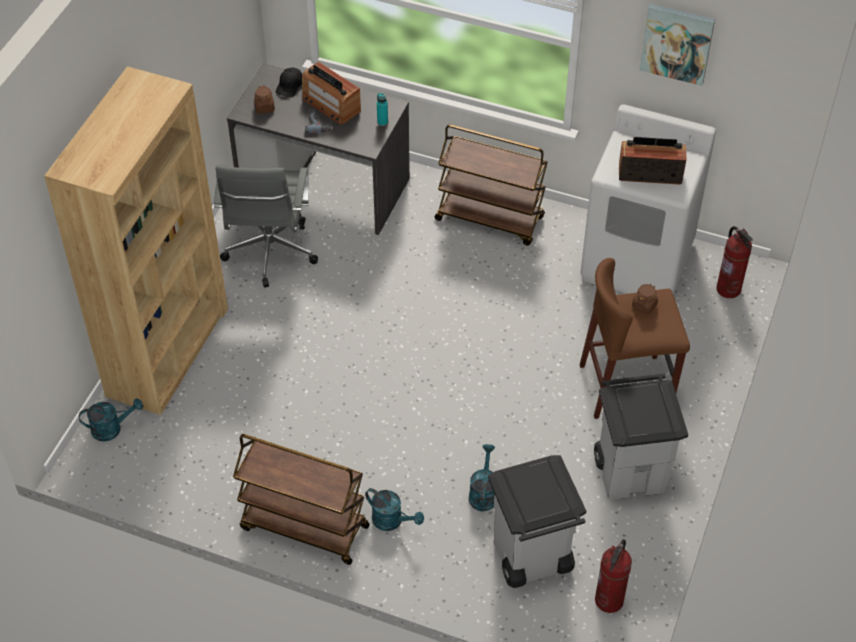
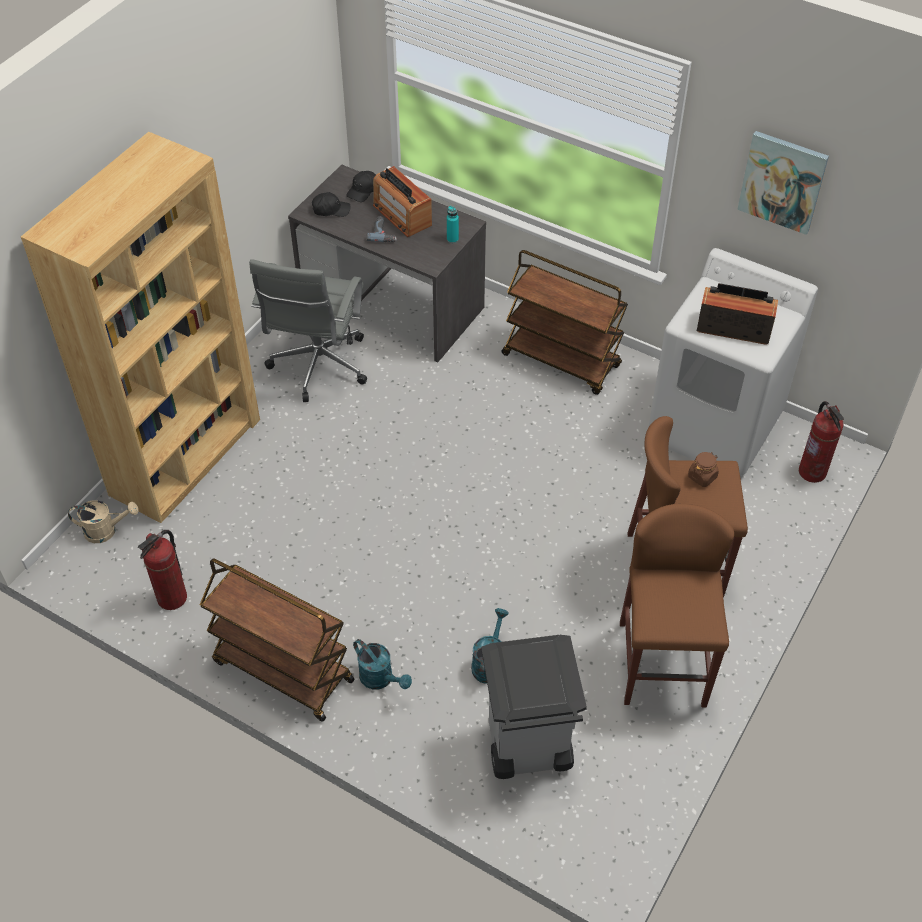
camera: 10 degrees right, 0 degrees up
(112, 428) = (106, 530): turquoise watering can -> beige watering can
(264, 108) = (331, 209): brown jar -> black cap
(609, 600) = (607, 811): fire extinguisher -> fire extinguisher (172, 598)
(631, 472) = (662, 664): grey trash can -> brown stool

